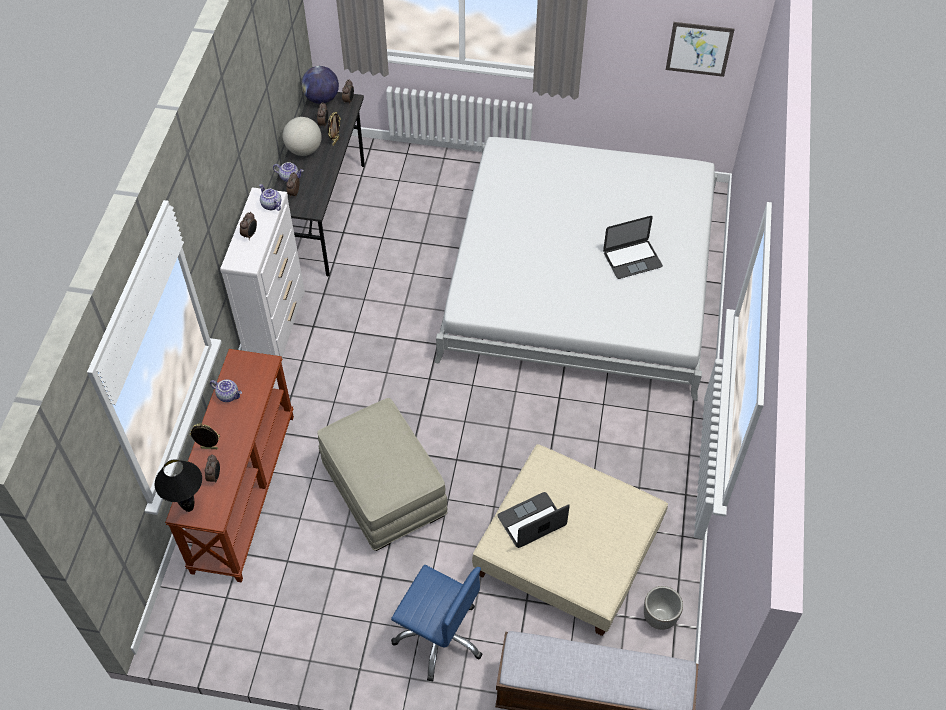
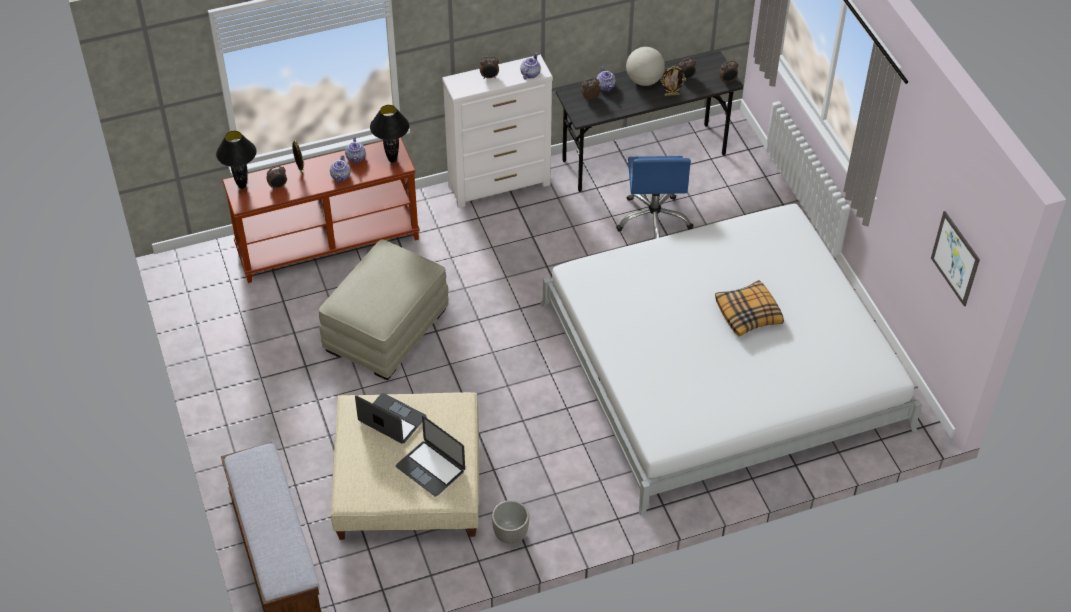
camera: 60 degrees right, 5 degrees down
(243, 418) = (341, 176): none -> teapot
(254, 368) = (392, 160): none -> black table lamp
(321, 99) = (714, 63): globe -> none
(439, 636) = (274, 427): blue office chair -> blue office chair (654, 220)
(585, 219) = (748, 314): none -> pillow
(632, 259) = (727, 368): laptop -> laptop (430, 468)
(659, 618) = (381, 575): planter -> planter (510, 535)

